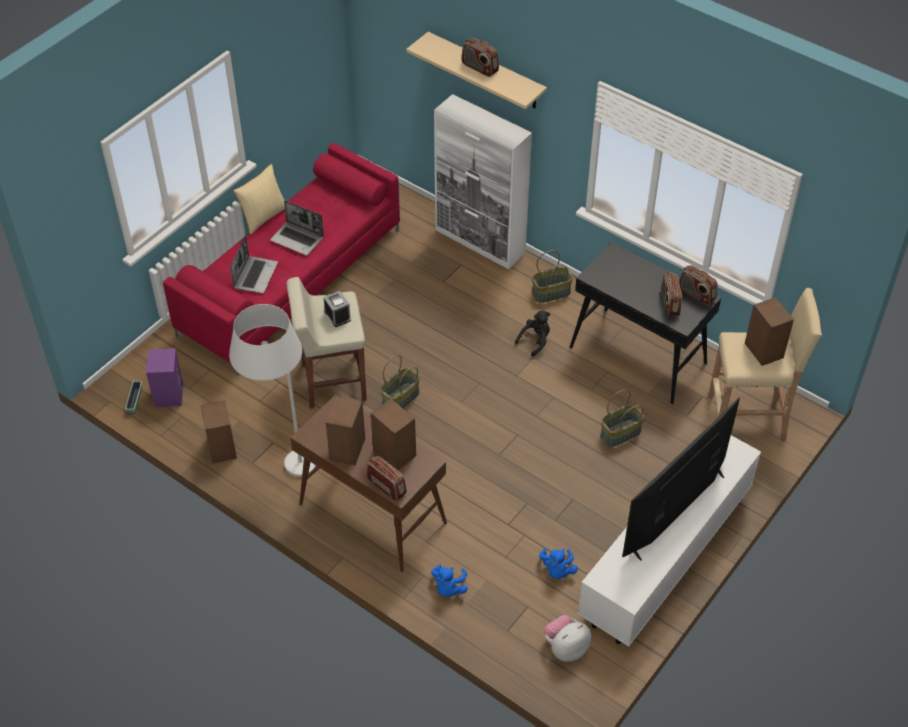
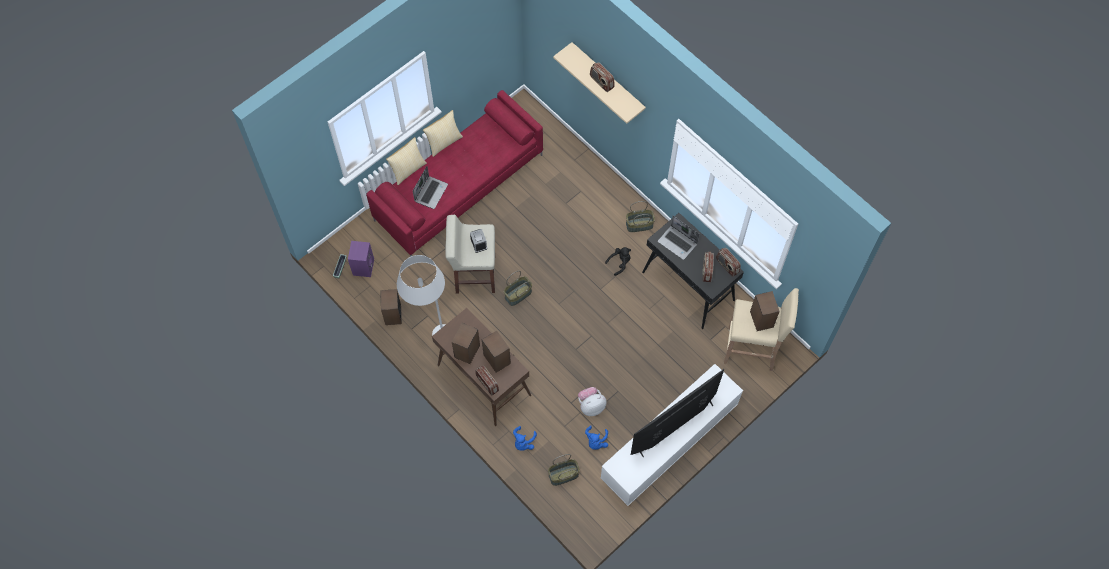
camera: 10 degrees right, 15 degrees up
(217, 254) = (408, 170): none -> pillow
(298, 239) = (465, 166): laptop -> laptop (678, 243)
(480, 241) = (598, 173): white cabinet -> none
(566, 648) = (589, 497): plush toy -> plush toy (591, 406)
(620, 434) = (661, 346): basket -> basket (563, 475)

